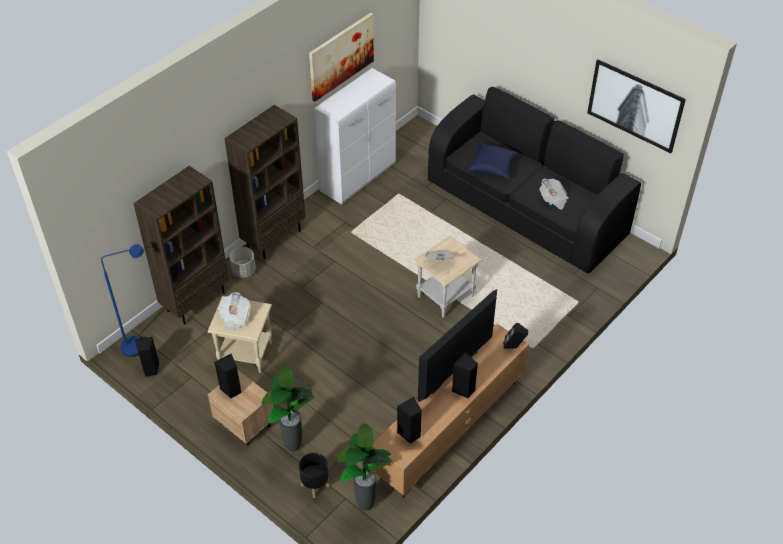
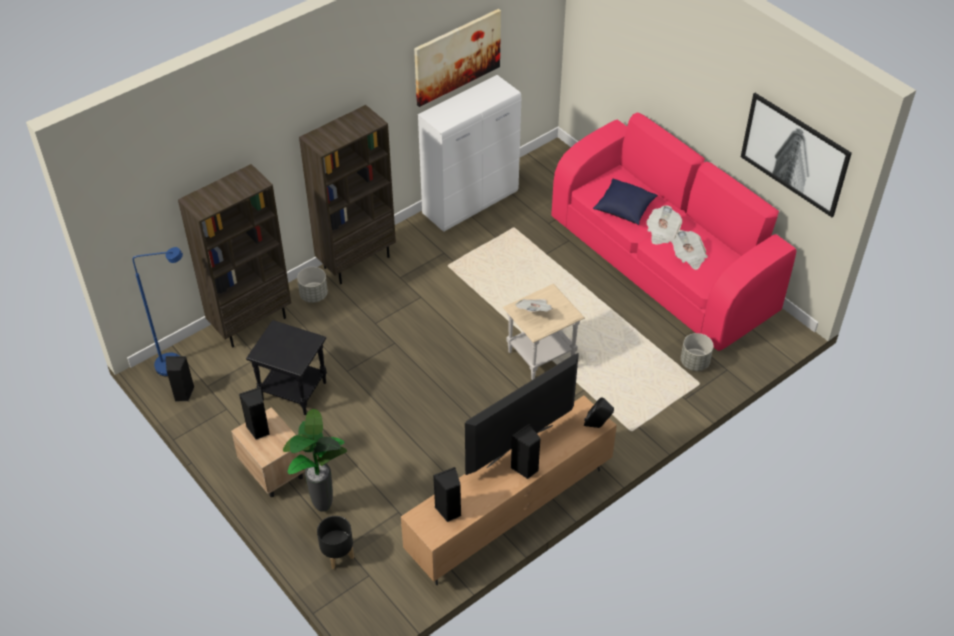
camera: 10 degrees right, 0 degrees up
(234, 318) = (280, 347): newspaper -> newspaper (662, 233)
(246, 353) = (295, 391): beige side table -> black side table
(364, 506) = (388, 588): potted plant -> none
(526, 208) = (662, 264): black sofa -> pink sofa
(570, 285) = (695, 362): none -> grey planter

